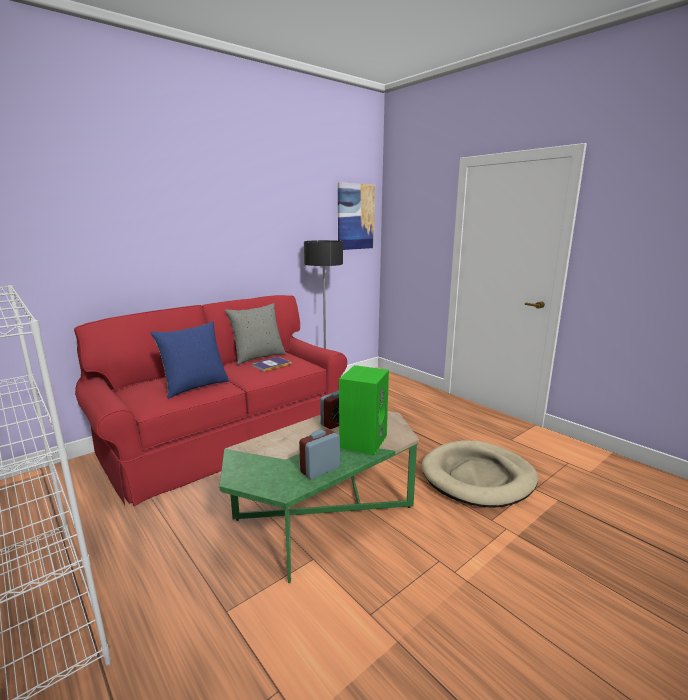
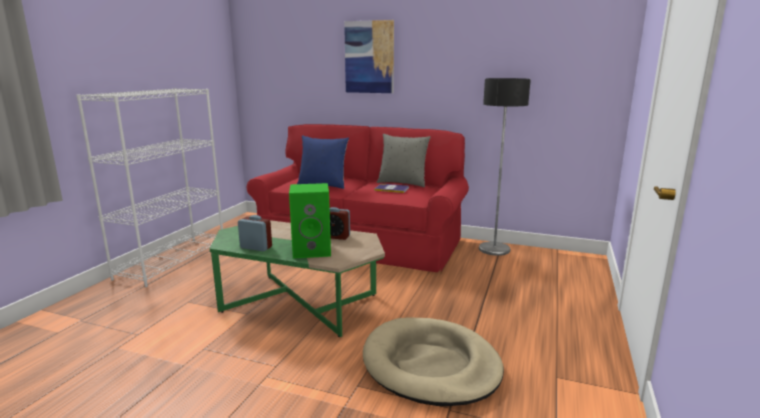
camera: 60 degrees right, 0 degrees up
(355, 217) = (585, 51): picture -> picture (369, 57)

